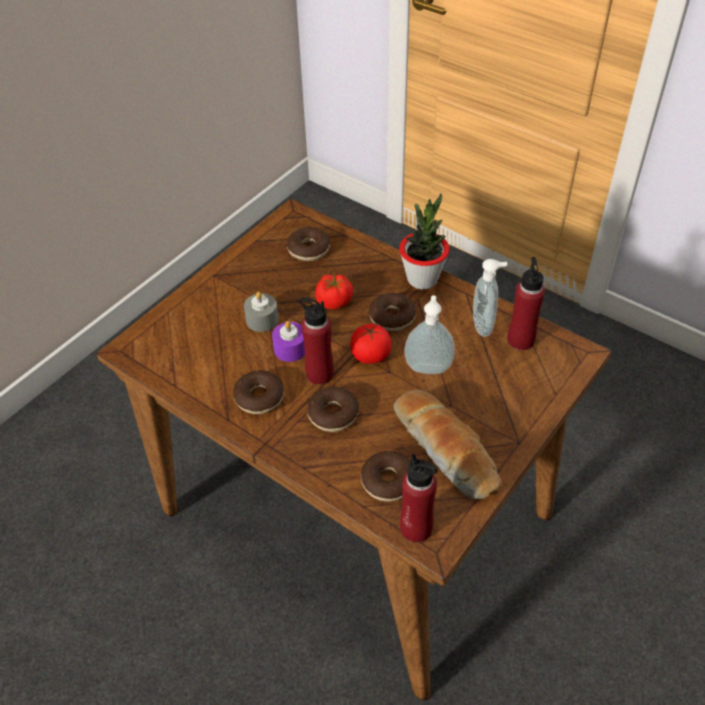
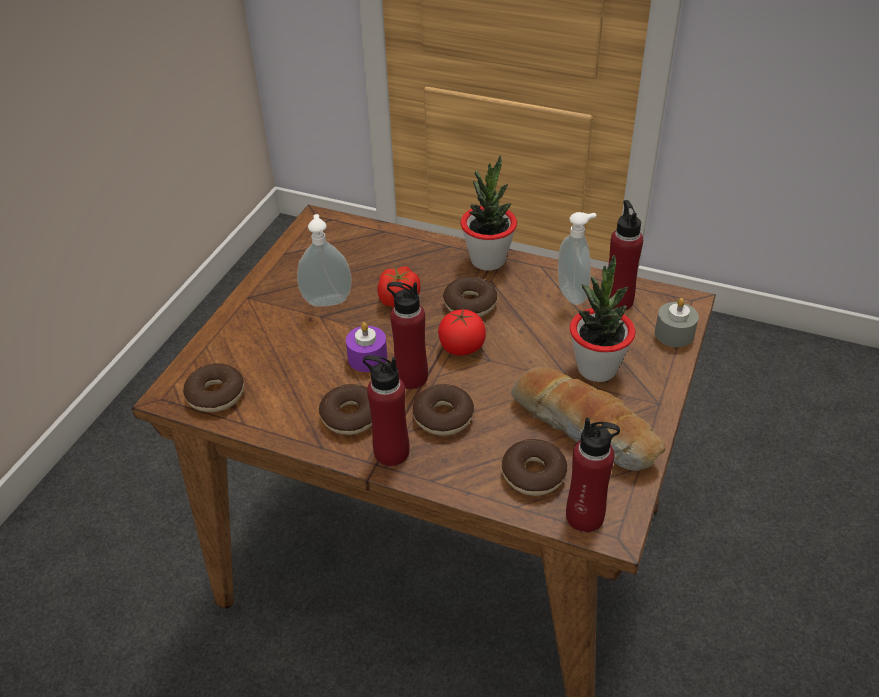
camera: 15 degrees left, 5 degrees down
(262, 320) = (323, 334): grey candle -> grey candle (674, 334)
(280, 436) = (391, 452): none -> red bottle
(308, 249) = (349, 252): donut -> donut (215, 395)
(428, 367) = (530, 347): soap dispenser -> soap dispenser (327, 300)
(478, 398) = (597, 368): none -> potted plant

